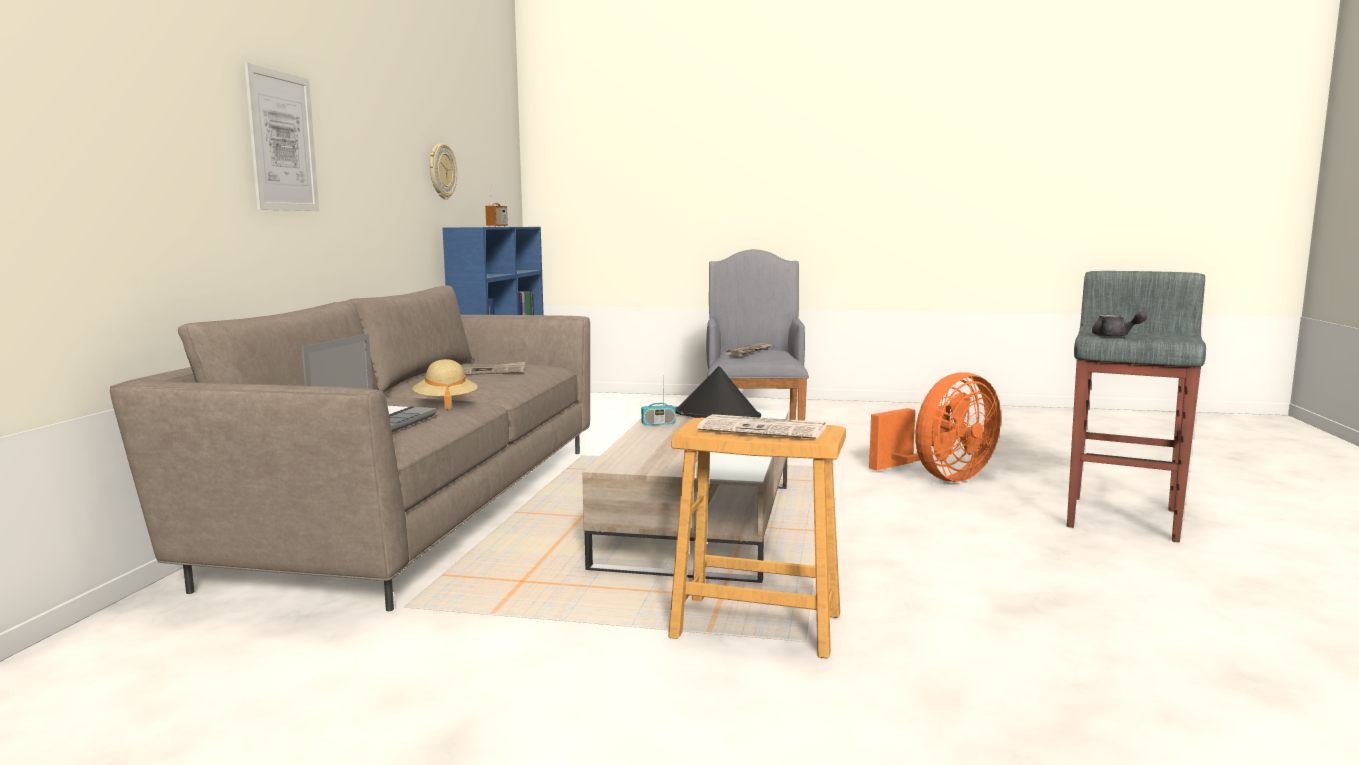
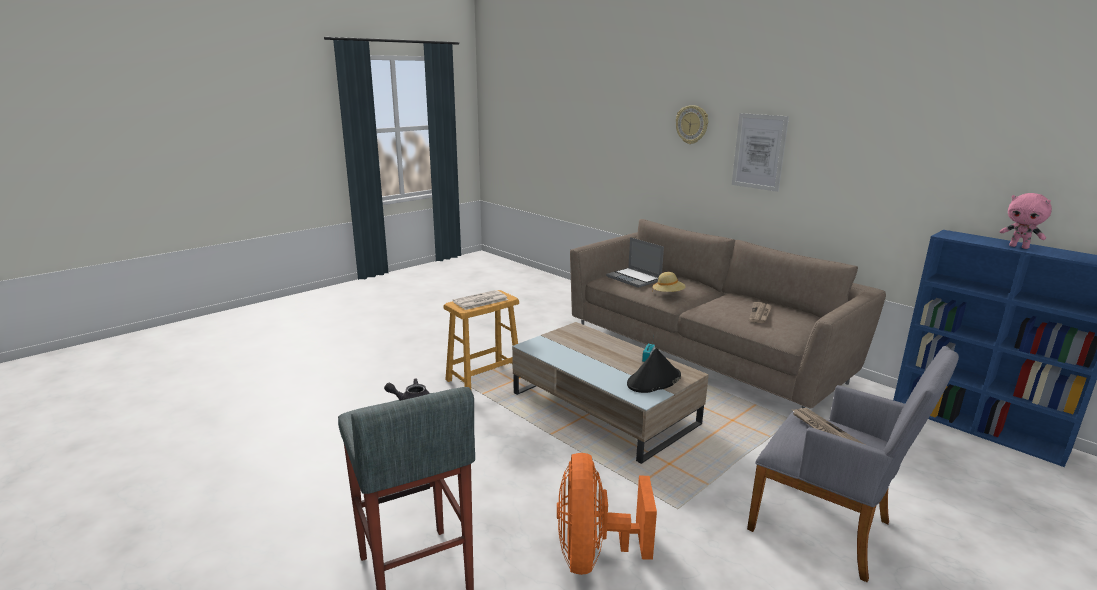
camera: 125 degrees right, 10 degrees up
(441, 171) = (973, 181): wall clock -> wall clock (692, 124)
(497, 226) = (1019, 247): radio -> pink plush toy

